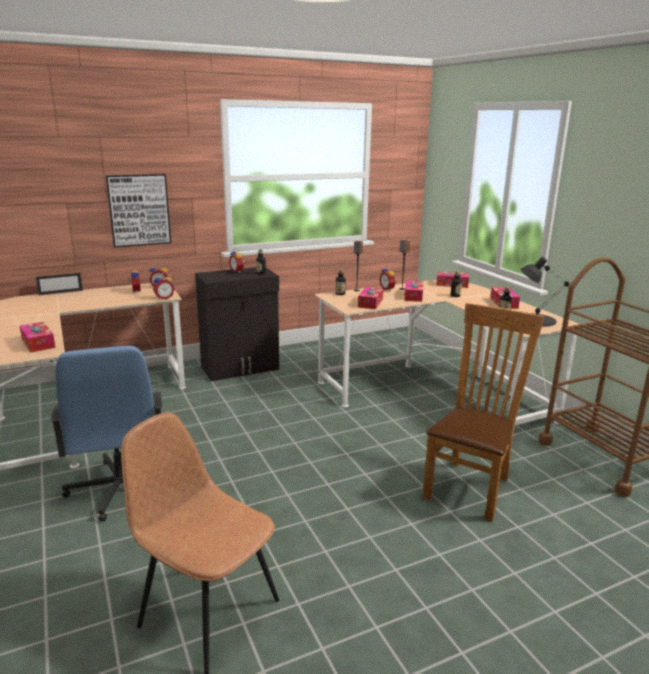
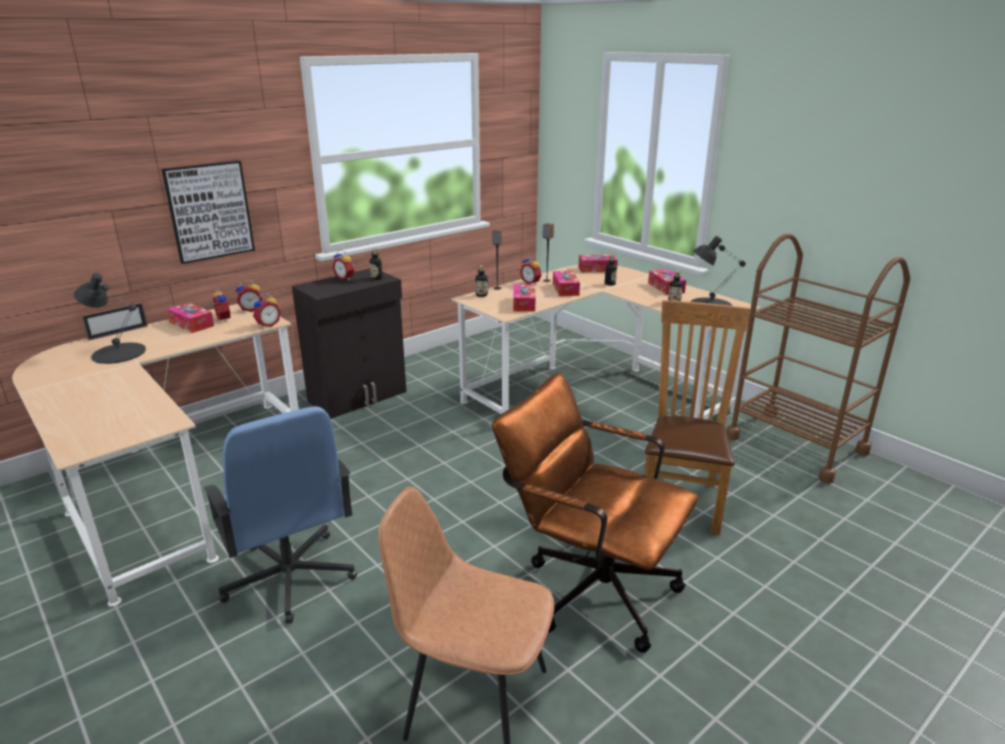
camera: 15 degrees left, 5 degrees up
(38, 343) = (144, 412): tissue box -> tissue box (191, 324)
(51, 305) = (118, 353): none -> black table lamp
(351, 542) = (589, 587): none -> brown office chair

